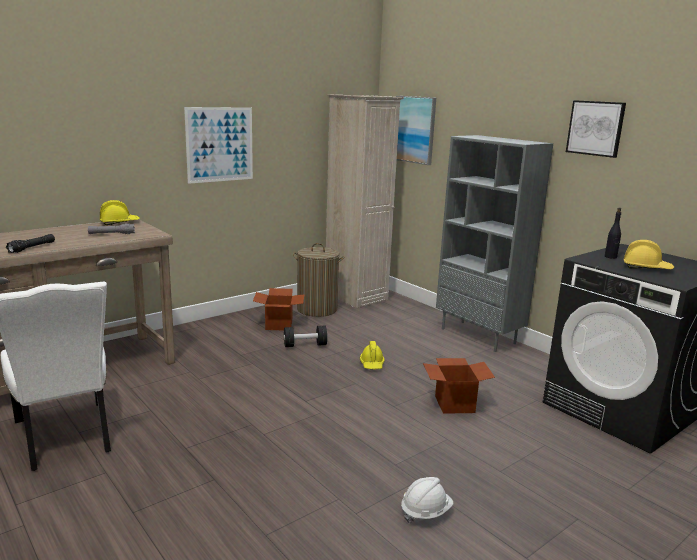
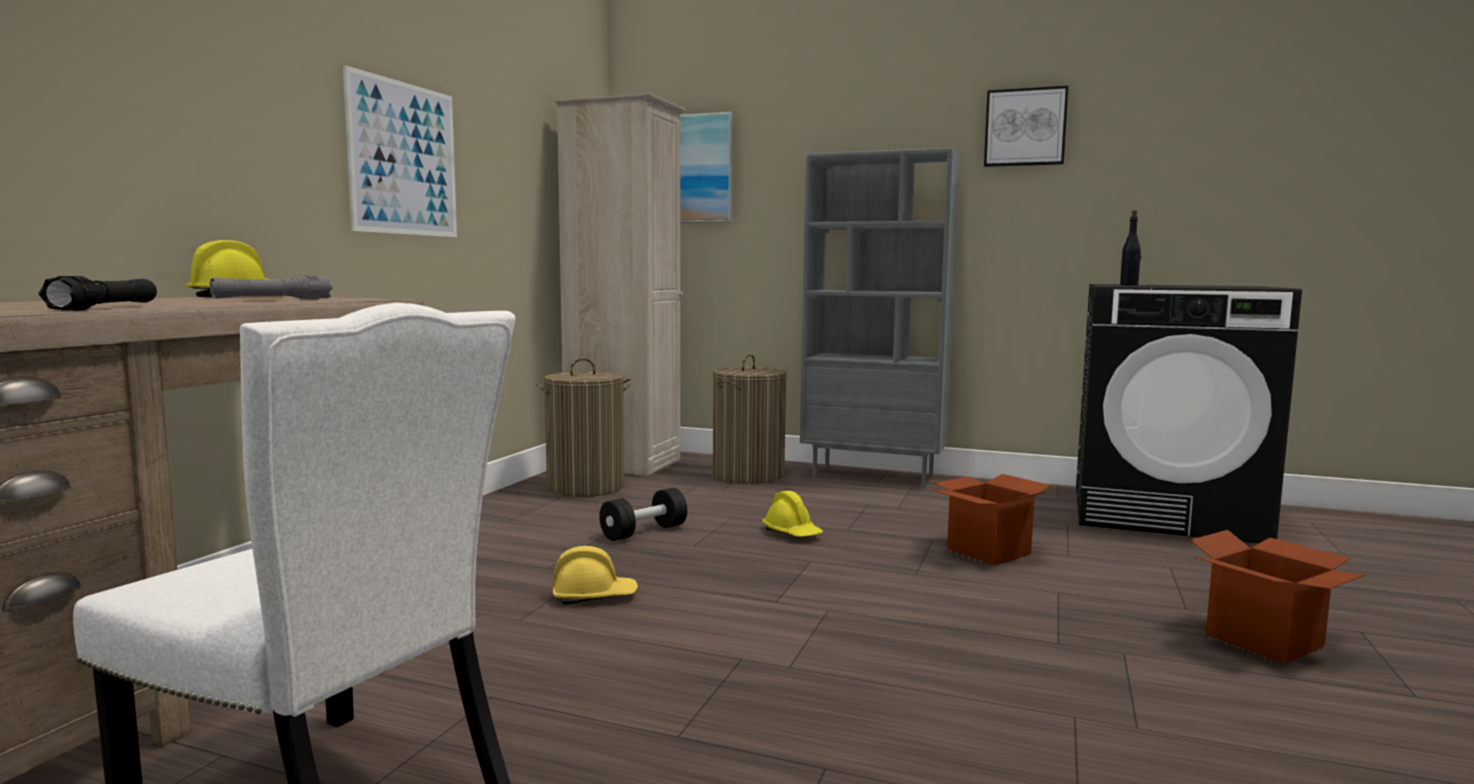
camera: 30 degrees left, 10 degrees down
(278, 325) = (551, 516): cardboard box -> cardboard box (1263, 640)
(408, 319) = (748, 475): none -> laundry basket
(425, 512) = (1212, 688): white hard hat -> none
(646, 268) = (1195, 286): yellow hard hat -> yellow hard hat (594, 596)

